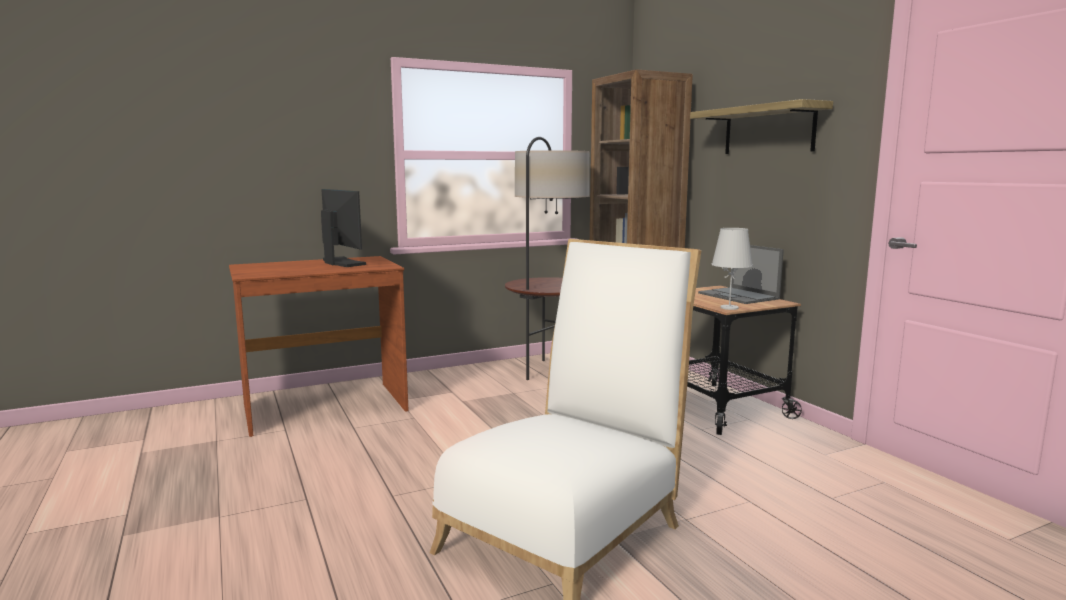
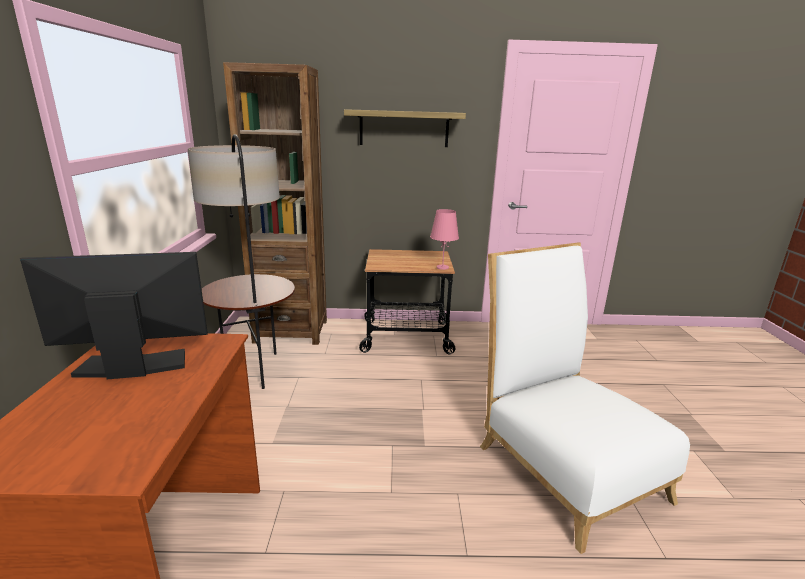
camera: 65 degrees left, 10 degrees up
(729, 307) = (442, 267): white table lamp -> pink table lamp
(739, 296) = (411, 255): laptop -> none

